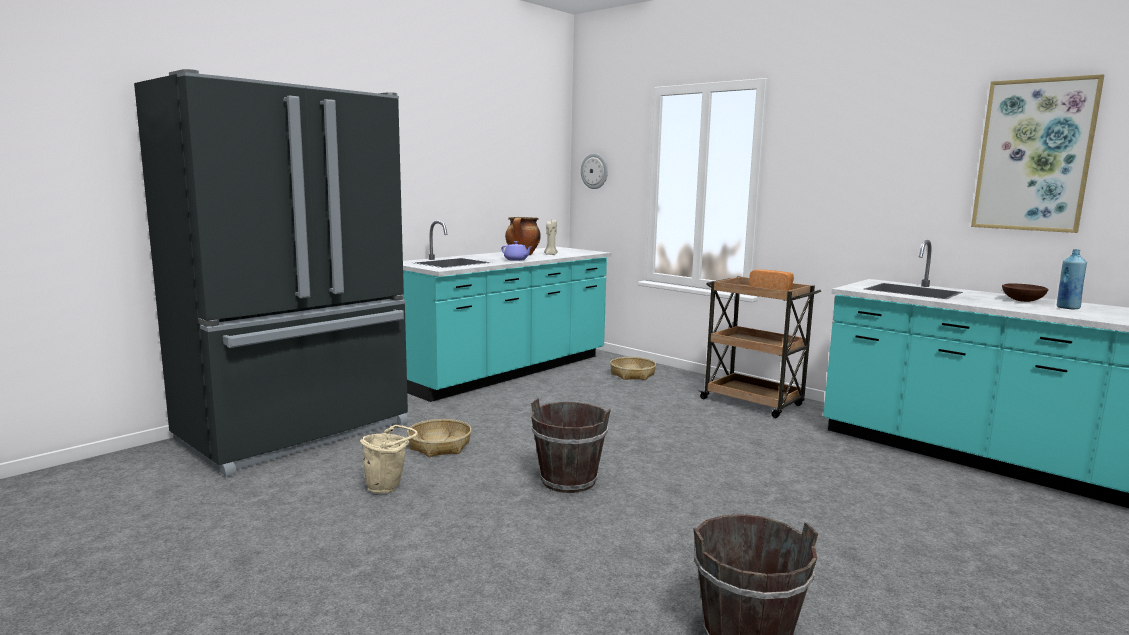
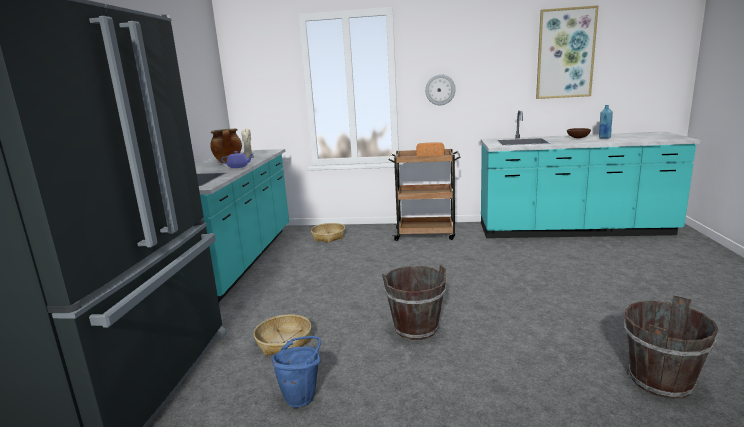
camera: 35 degrees left, 5 degrees up
(388, 487) = (302, 396): beige bucket -> blue bucket
(594, 171) = (250, 85): wall clock -> wall clock (440, 90)

